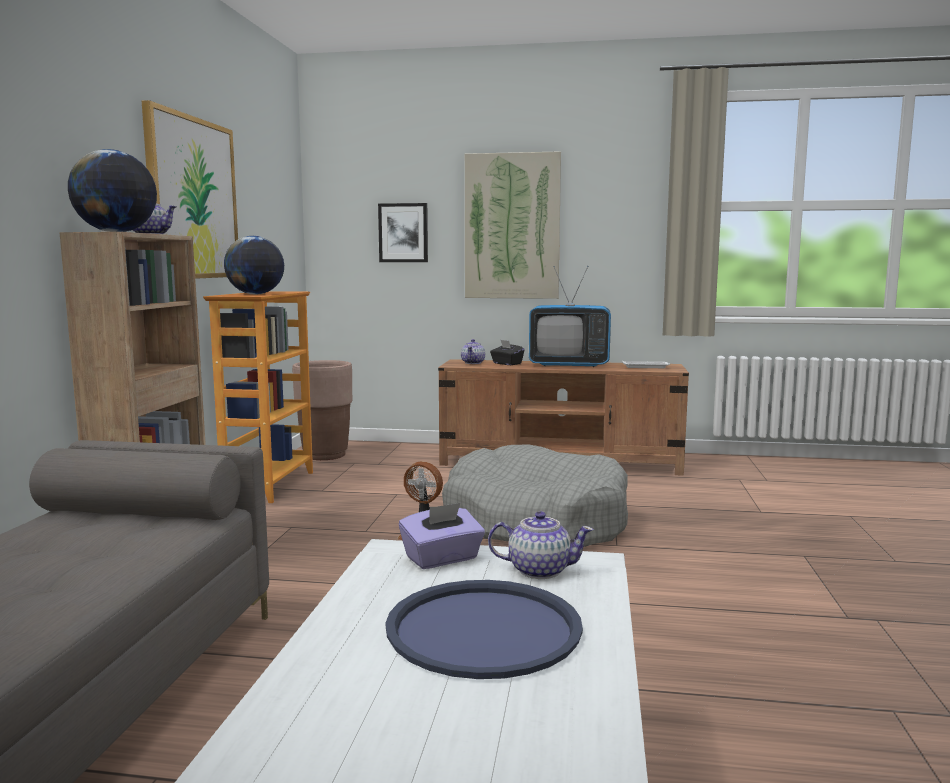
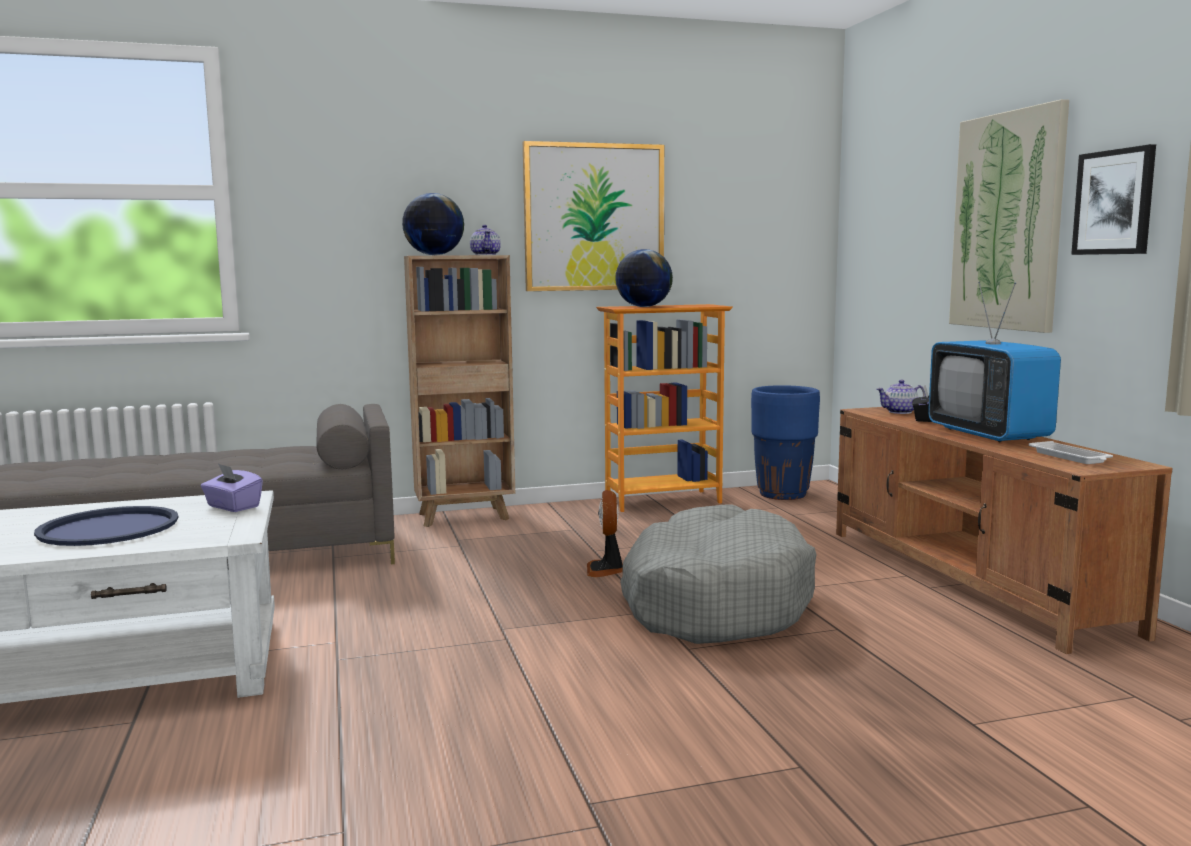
camera: 65 degrees right, 0 degrees up
(325, 455) = (783, 494): brown planter -> blue planter
(403, 233) = (907, 235): picture -> picture (1114, 202)
(538, 570) = (214, 527): teapot -> none

